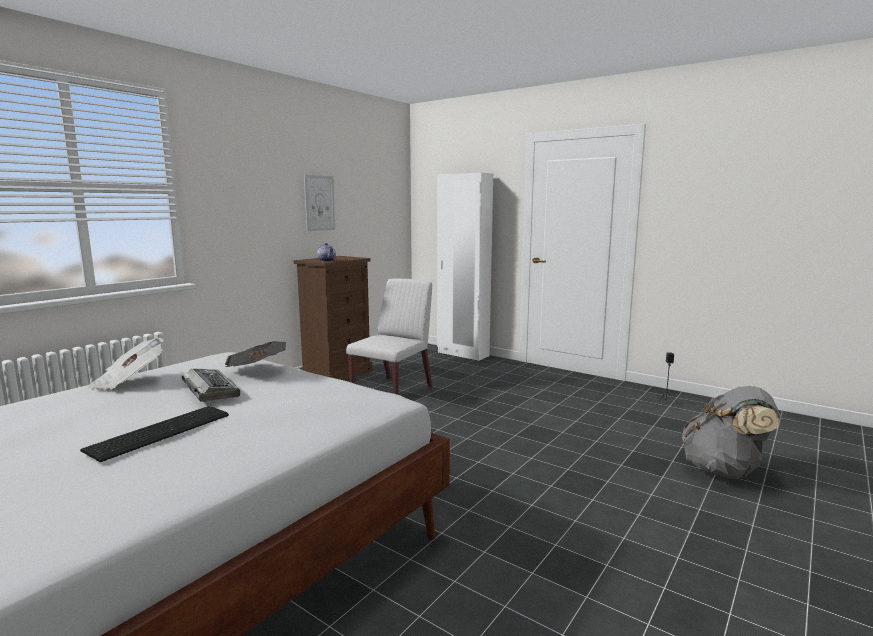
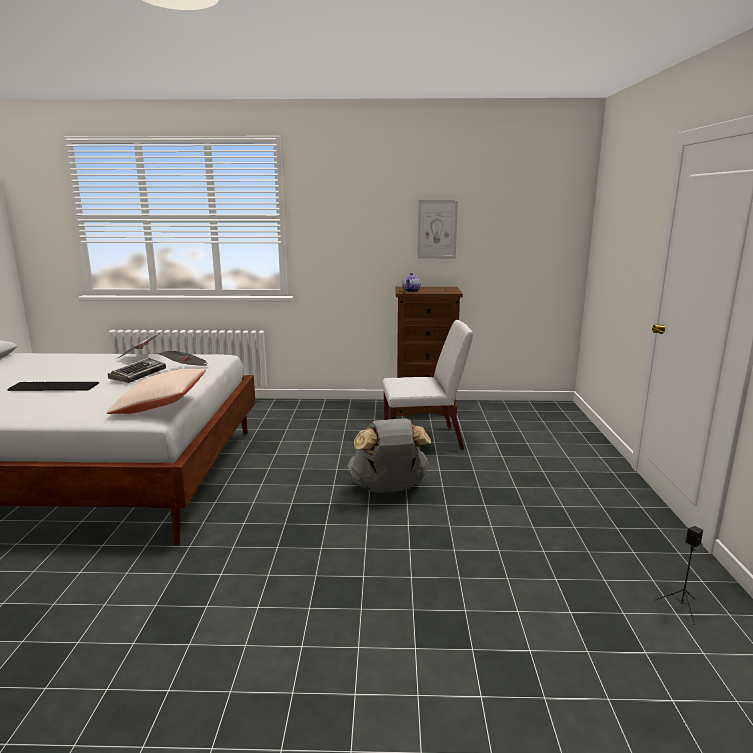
camera: 55 degrees right, 5 degrees up
(359, 393) = (160, 405): none -> beige pillow
(462, 354) = (584, 433): white wardrobe -> none
(724, 471) = (495, 705): grey backpack -> grey backpack (388, 489)

